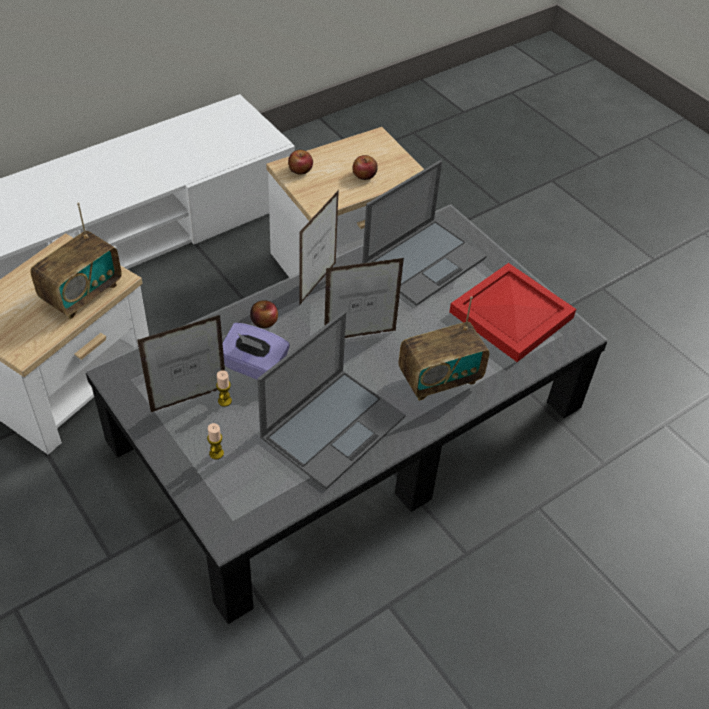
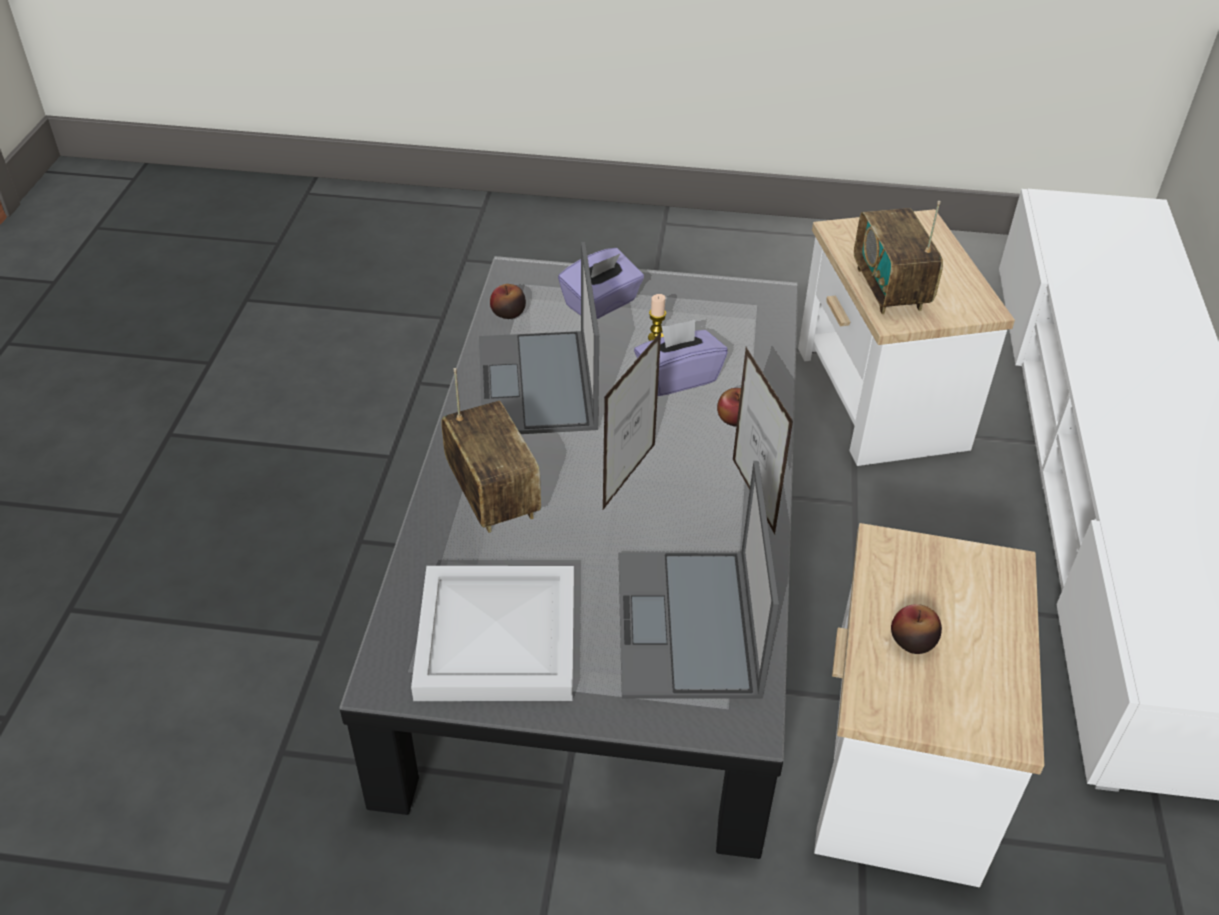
camera: 135 degrees right, 5 degrees down
(189, 399) = (684, 319): picture frame -> none
(216, 453) = (601, 304): candle -> purple tissue box
(300, 170) = (987, 577): apple -> apple (508, 313)
(439, 379) = (492, 495): radio -> radio turned 135 degrees clockwise
(511, 313) = (499, 639): red tray -> white tray

